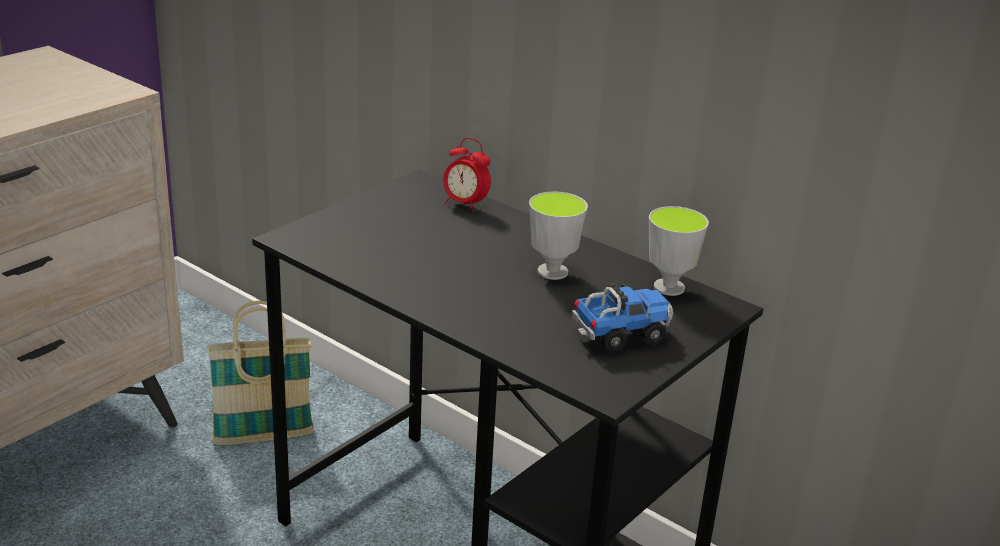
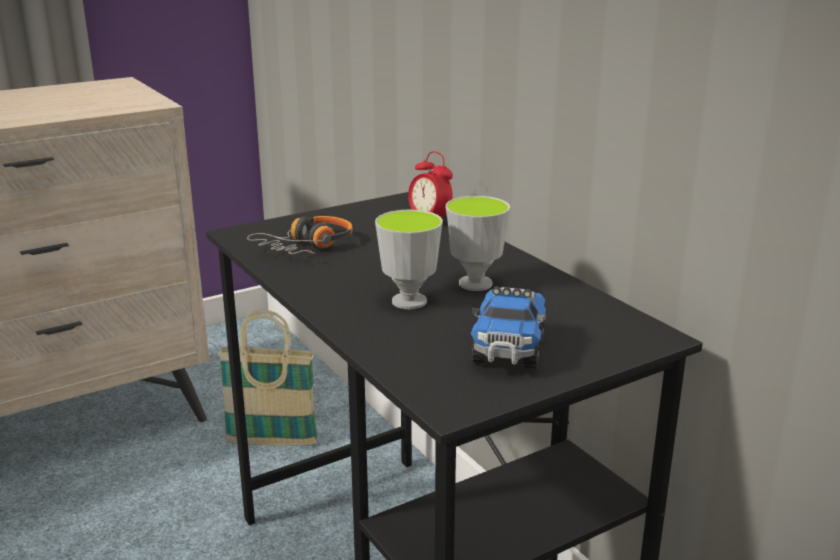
camera: 20 degrees right, 5 degrees down
(370, 247) = (307, 246): none -> headphones
(621, 336) = (508, 350): toy truck -> toy truck turned 105 degrees clockwise
(669, 287) = (597, 310): cup -> cup (409, 301)

